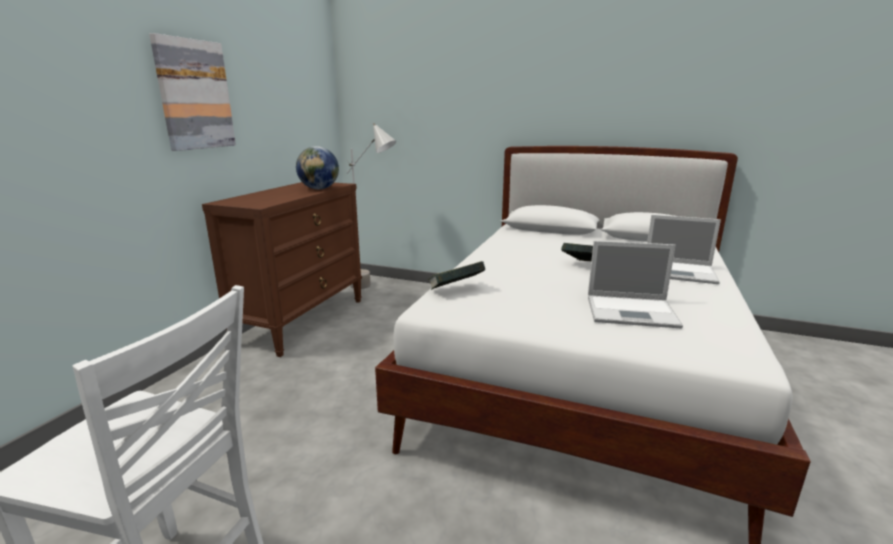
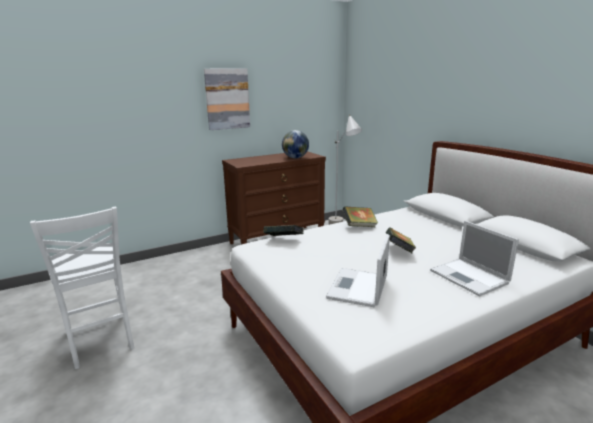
camera: 40 degrees right, 0 degrees up
(500, 255) = (359, 226): none -> book
(633, 311) = (358, 288): laptop -> laptop turned 60 degrees clockwise

